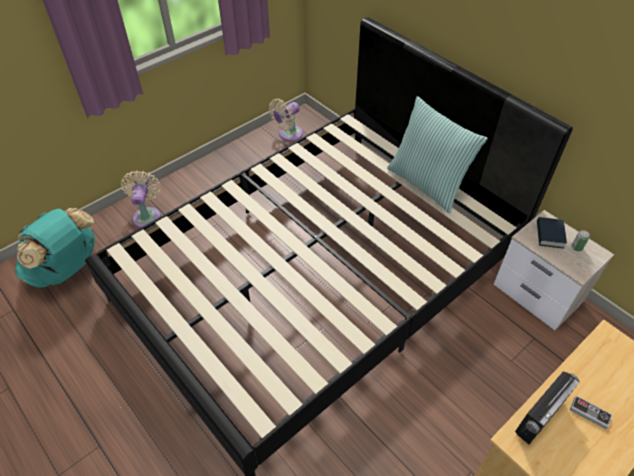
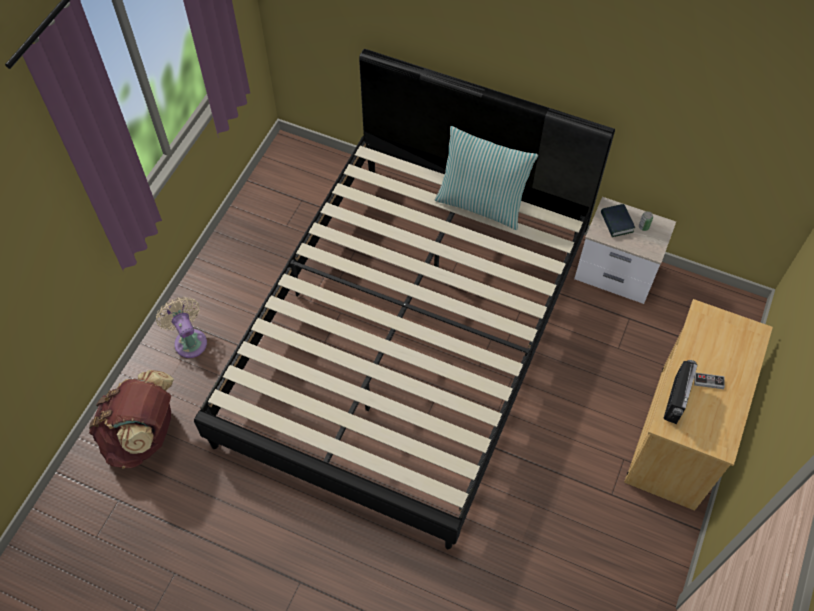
camera: 25 degrees left, 10 degrees up
(66, 269) = (144, 435): turquoise backpack -> brown backpack
(288, 134) = (285, 180): beige fan -> none

